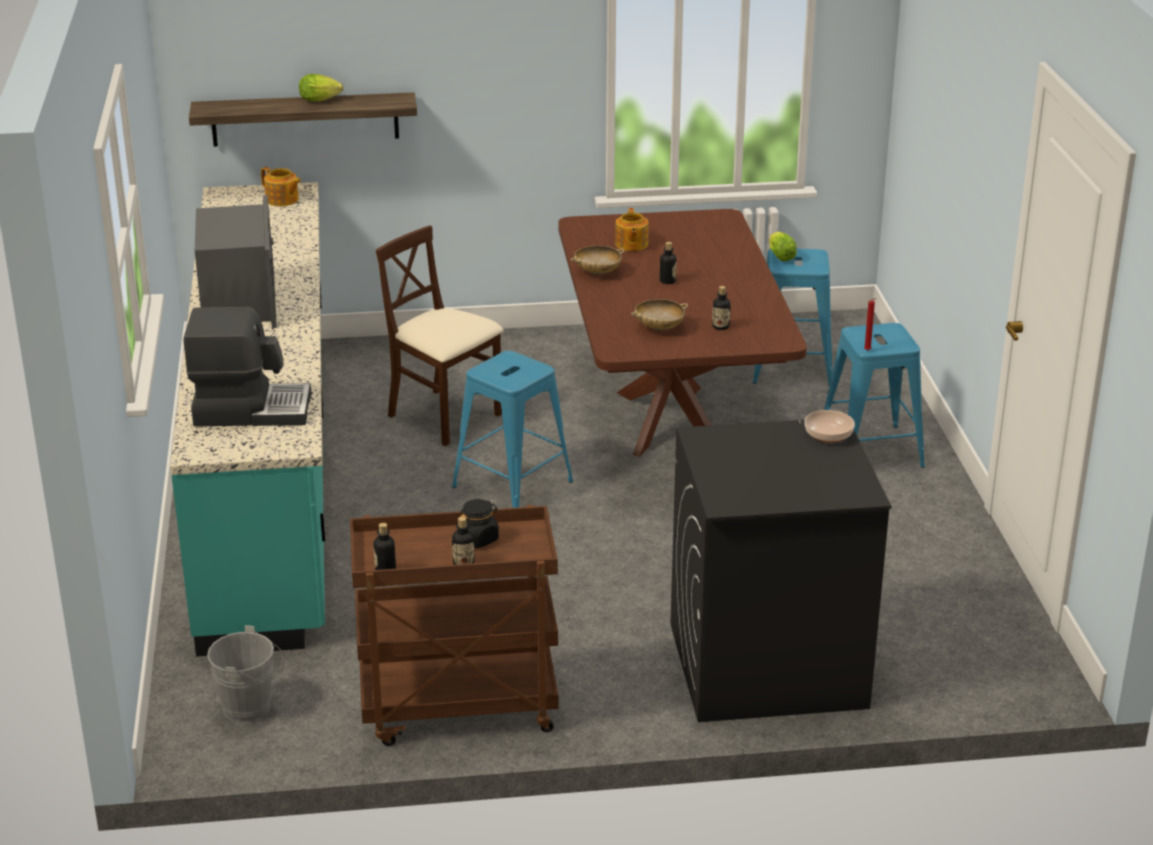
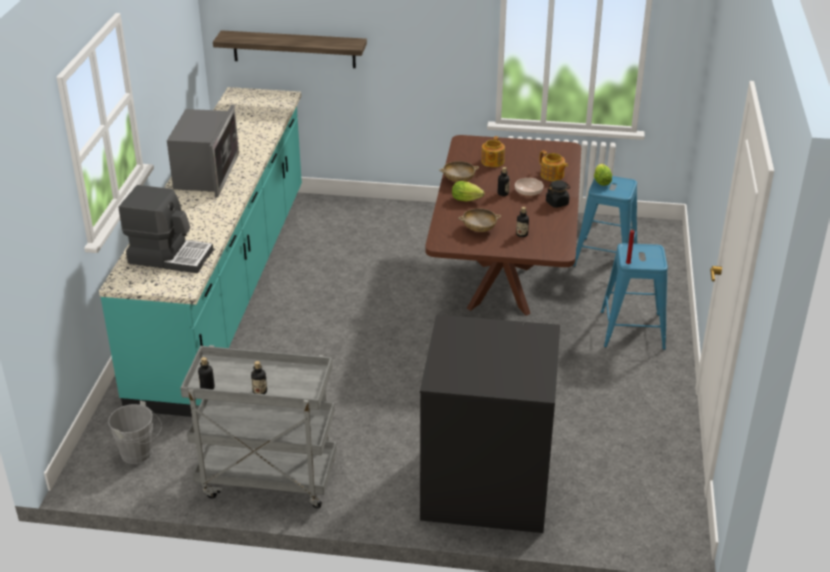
camera: 15 degrees right, 5 degrees up
(282, 200) = (271, 102): teapot -> teapot (552, 175)
(322, 100) = (303, 38): lettuce -> lettuce (468, 200)
(444, 417) = (355, 261): beige chair -> none
(457, 710) = (266, 480): brown cart -> grey cart
(478, 539) = (279, 374): black jar -> black jar (557, 203)
(512, 484) = (377, 318): blue stool -> none
(829, 435) = (539, 338): bowl -> bowl (529, 192)

